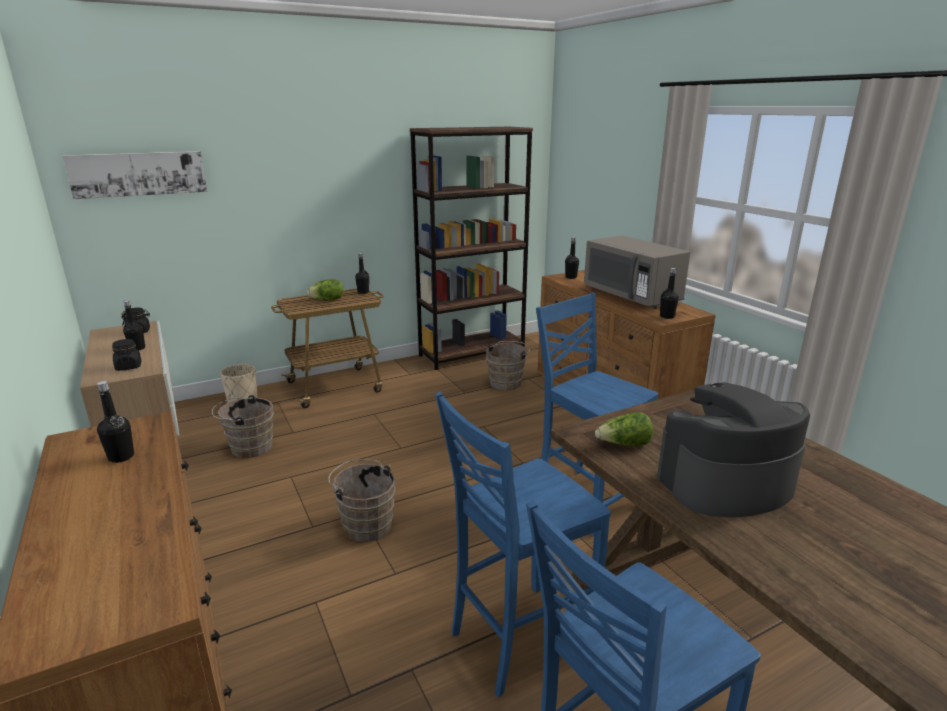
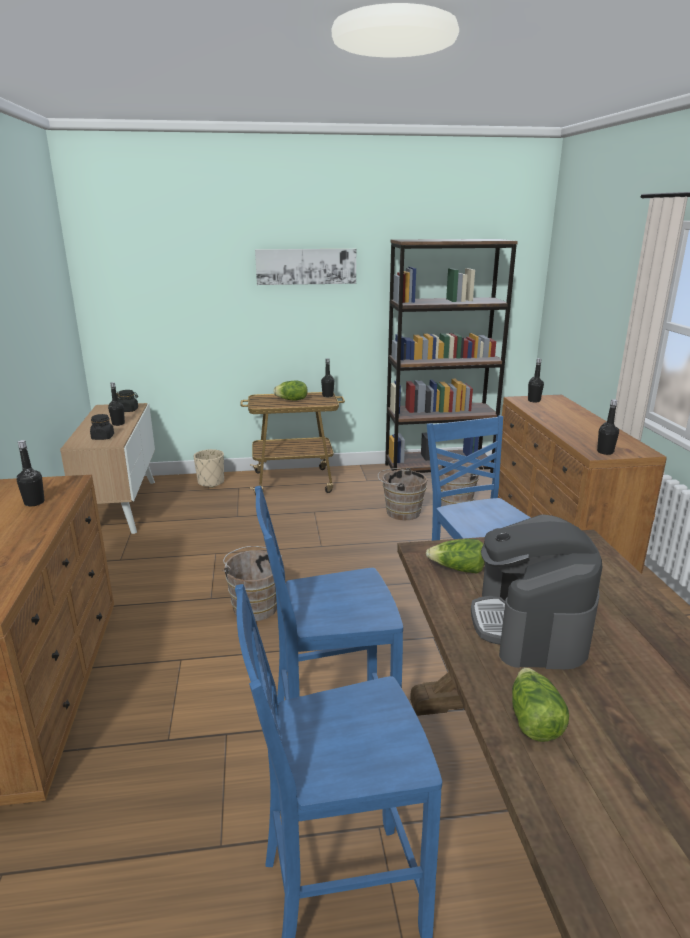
camera: 20 degrees right, 0 degrees up
(138, 174) = (143, 276): picture -> picture (306, 266)
(248, 447) = (195, 522): brown bucket -> brown bucket (400, 512)
(631, 296) = (584, 427): grey microwave -> none
(724, 484) = (530, 625): coffee machine -> coffee machine turned 90 degrees counterclockwise
(797, 570) = (533, 719): none -> lettuce

